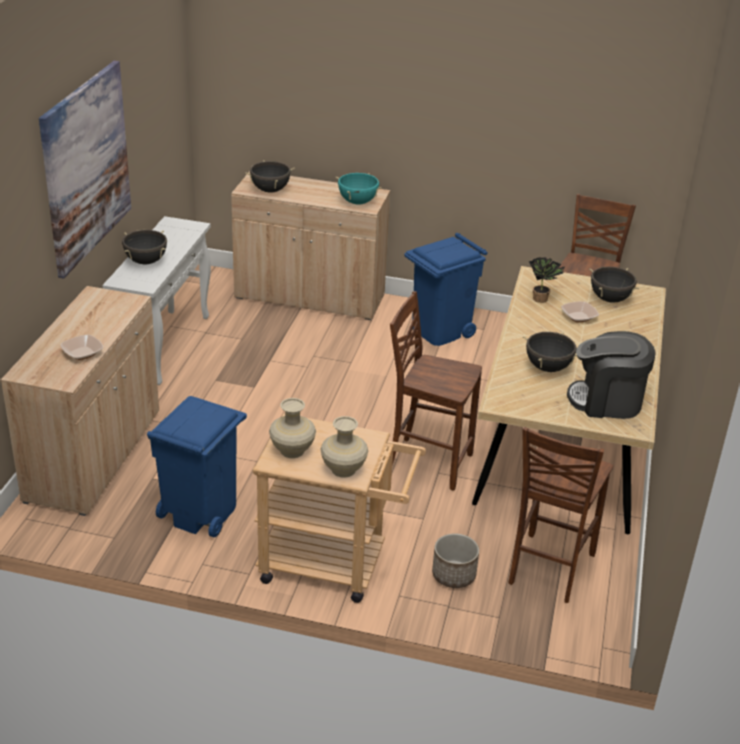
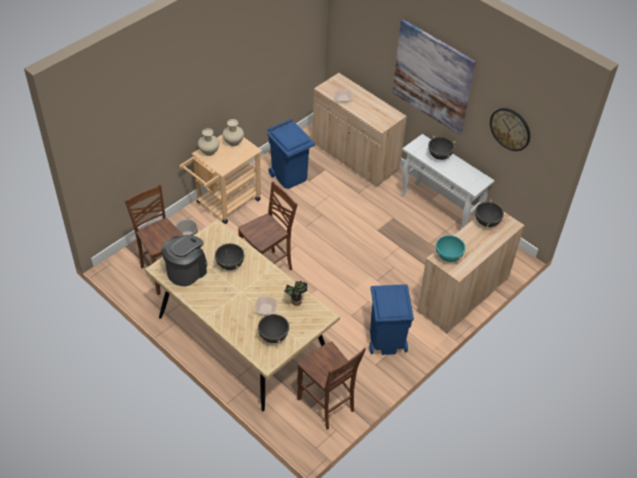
camera: 120 degrees right, 15 degrees up
(155, 114) = (510, 129): none -> wall clock

